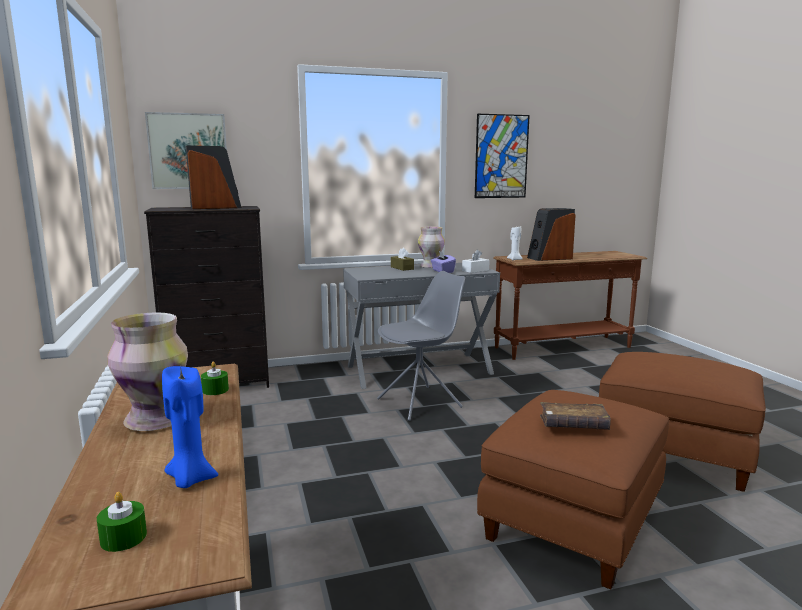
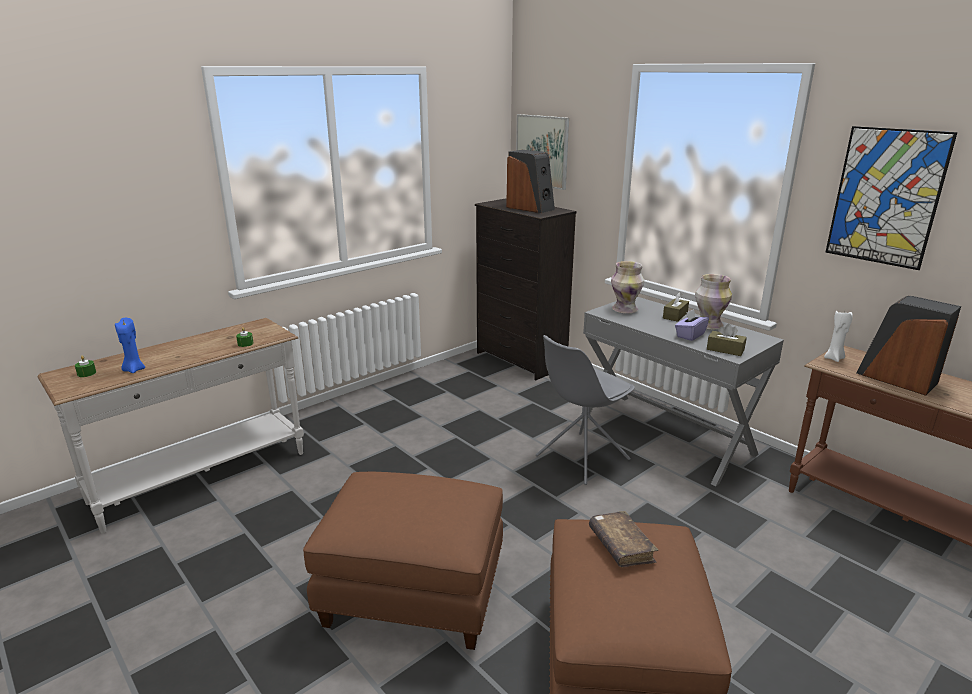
camera: 65 degrees right, 10 degrees up
(157, 420) = (200, 344): vase -> vase (625, 310)
(420, 403) = (581, 458): grey chair -> grey chair turned 105 degrees clockwise
(475, 270) = (725, 349): white tissue box -> brown tissue box
(573, 425) = (375, 499): brown book -> brown book (621, 546)

